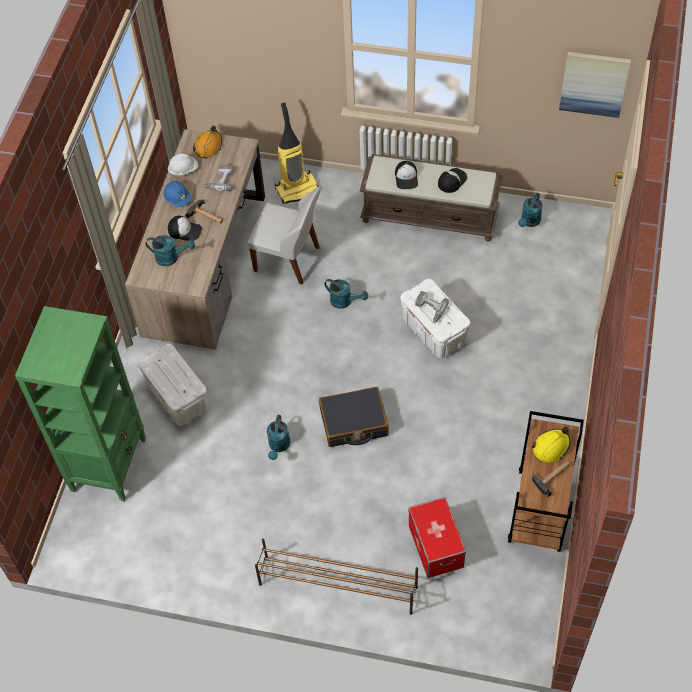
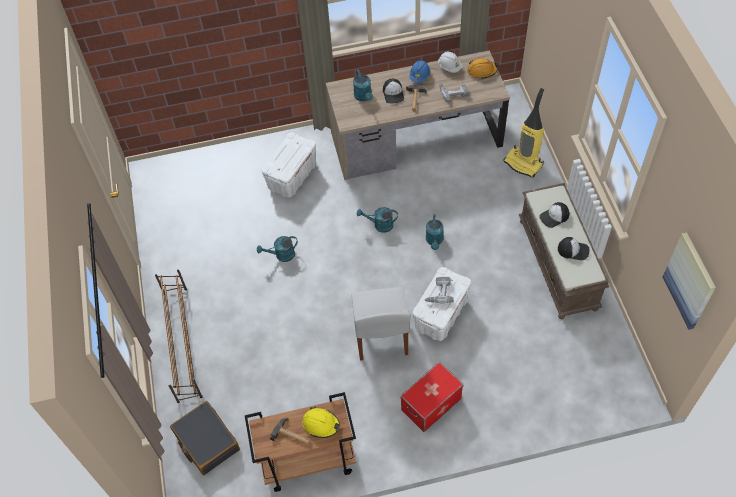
camera: 65 degrees right, 0 degrees up
(109, 464) = (220, 164): green bookcase -> none
(288, 260) = (452, 188): white chair -> white chair (381, 337)
(353, 423) = (325, 295): black suitcase -> black suitcase (206, 441)
(436, 546) = (242, 396): storage box -> storage box (431, 404)
(529, 222) = (601, 341): turquoise watering can -> turquoise watering can (379, 225)

